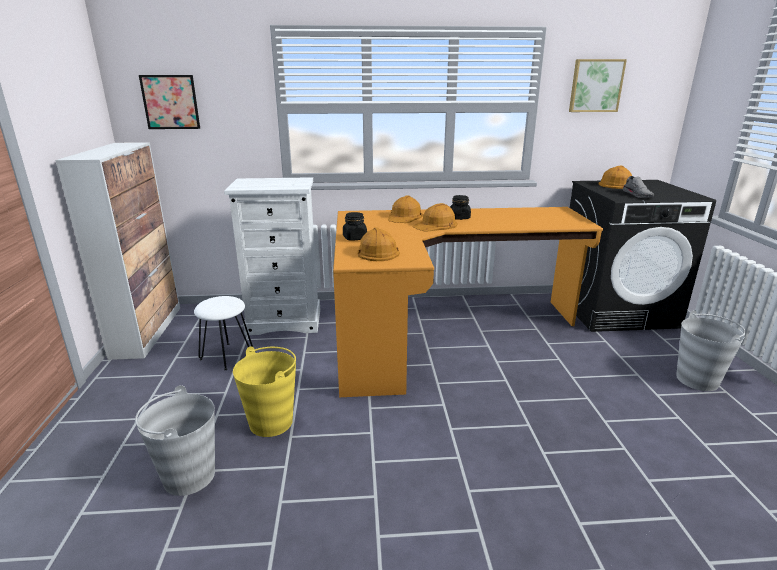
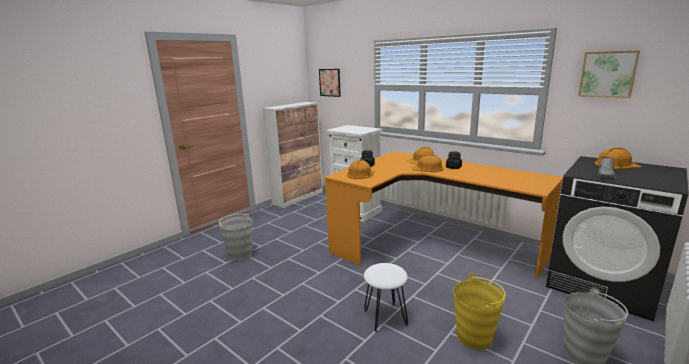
camera: 45 degrees right, 5 degrees down
(226, 356) = (311, 218): white stool -> white stool (384, 317)
(271, 422) = (289, 250): yellow bucket -> yellow bucket (474, 338)

